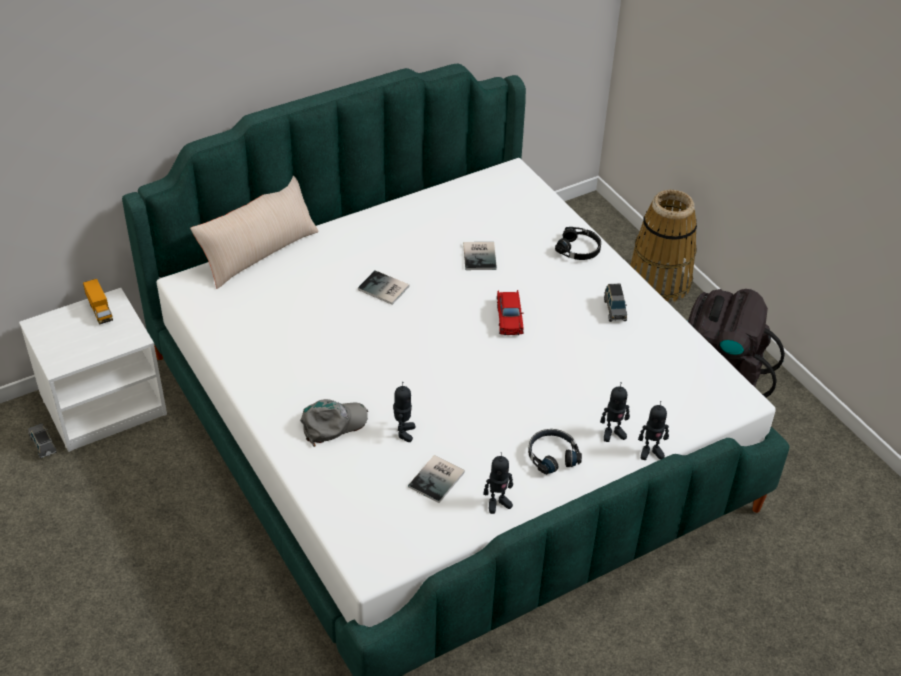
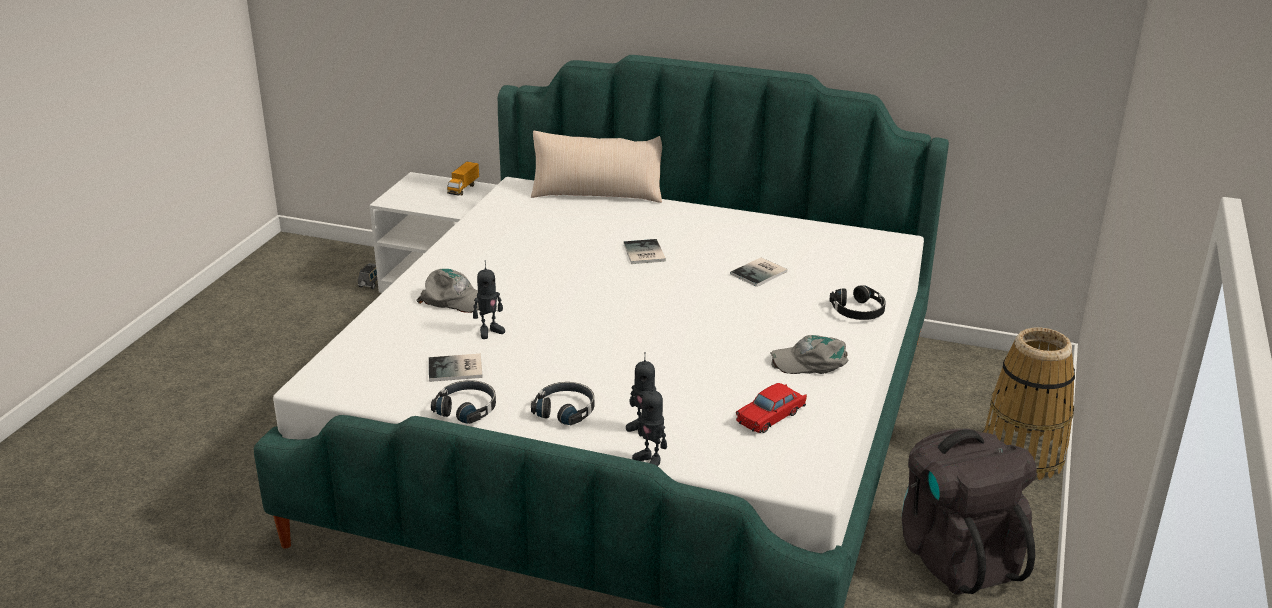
camera: 50 degrees right, 15 degrees down
(497, 503) = (467, 408): toy robot -> black headphones
(509, 318) = (706, 317): red toy car -> red toy car (771, 416)
(614, 310) = (811, 361): grey toy car -> grey cap

